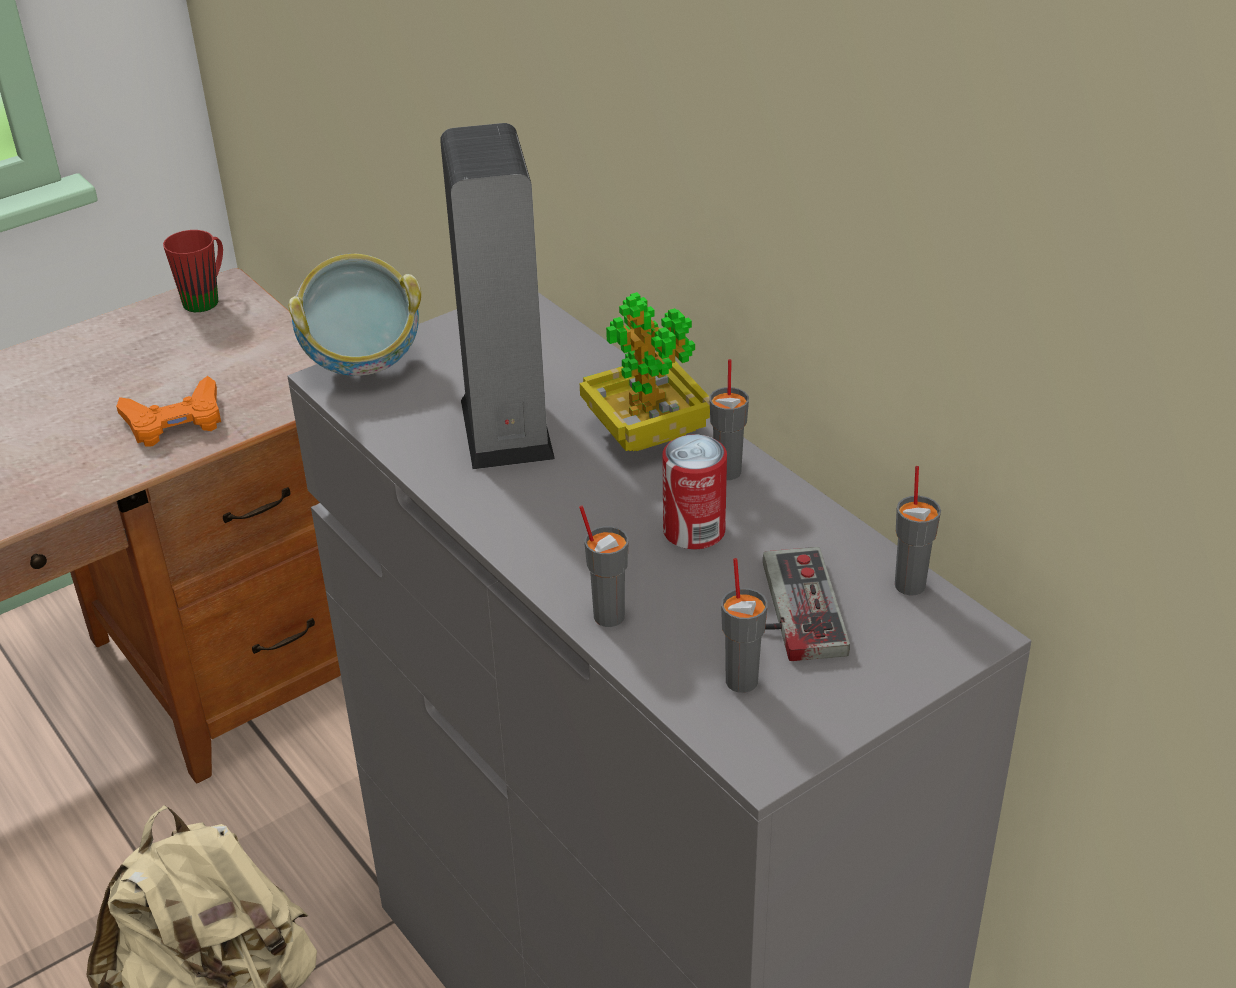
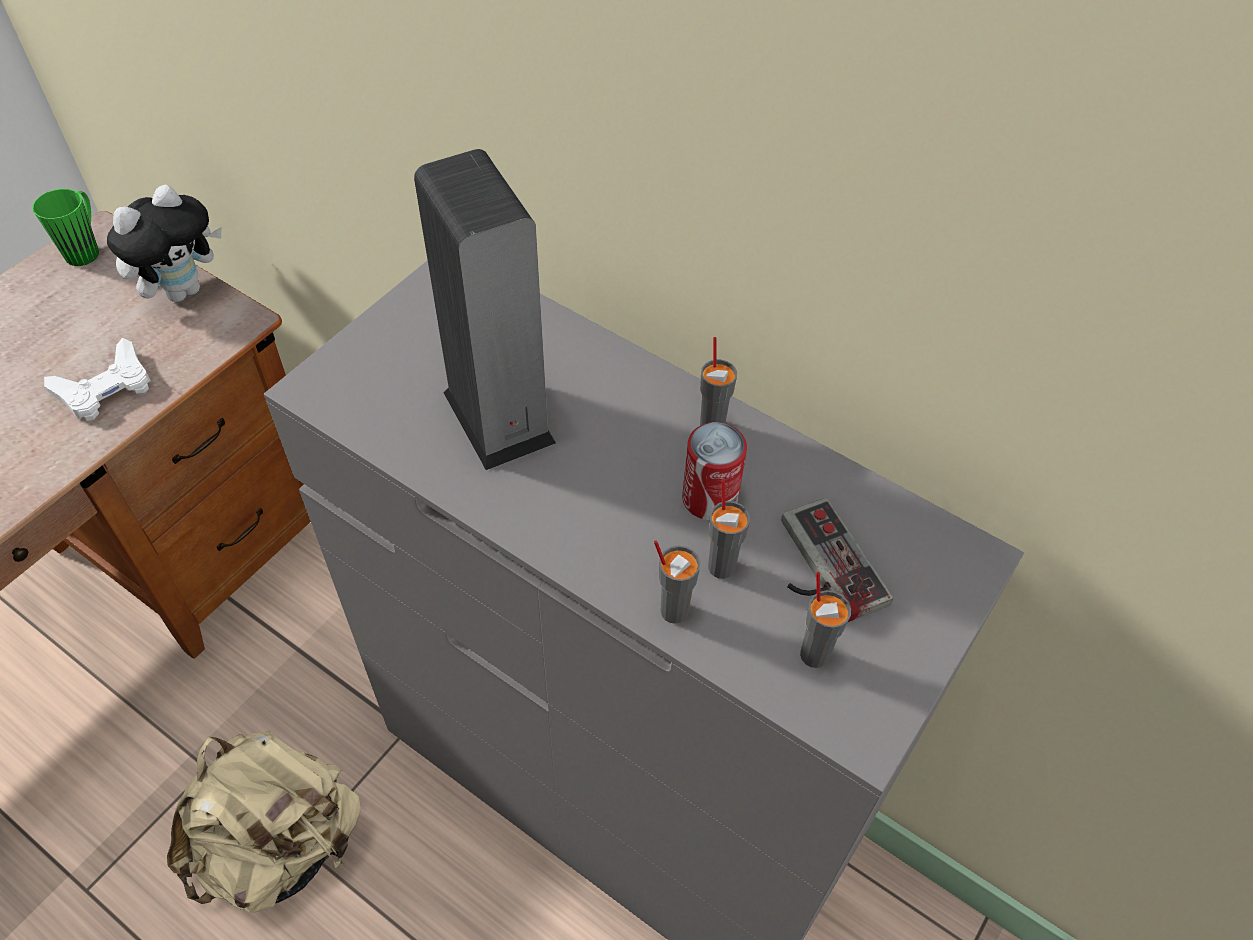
camera: 20 degrees left, 15 degrees up
(175, 421) = (105, 388): orange game controller -> white game controller
(207, 298) = (86, 248): red mug -> green mug
(286, 347) = (183, 289): none -> plush toy
(362, 365) = (332, 368): bowl -> none
(646, 433) = (625, 397): potted plant -> none
(910, 584) = (909, 516): grey cup -> grey cup (721, 566)

